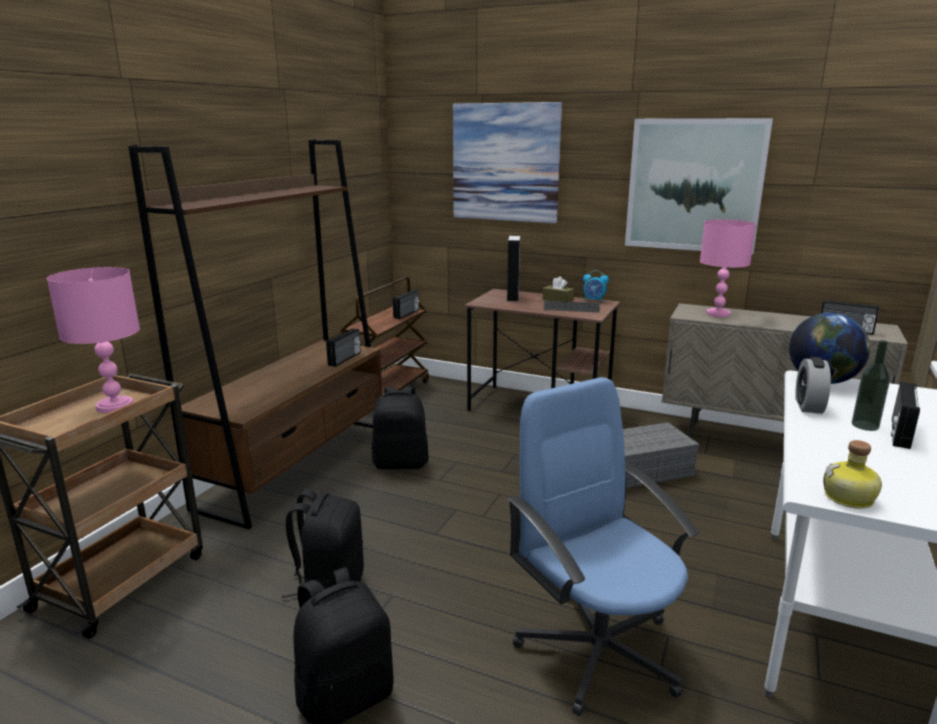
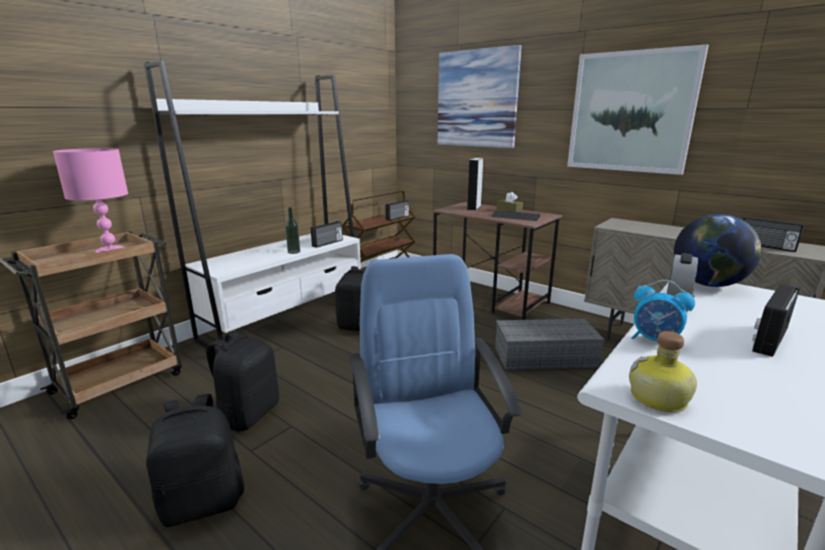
camera: 15 degrees right, 0 degrees up
(297, 464) = (286, 319): brown bookcase -> white bookcase
(594, 300) = (539, 213): alarm clock -> alarm clock (655, 341)
(718, 314) = (642, 227): pink table lamp -> none
(865, 425) = (730, 328): bottle -> bottle (294, 252)

